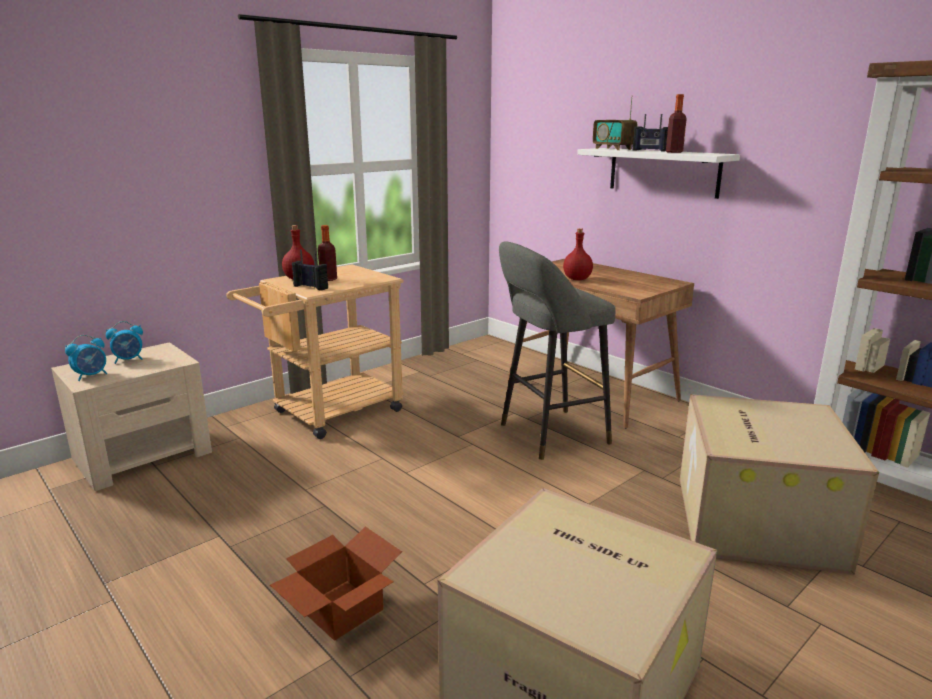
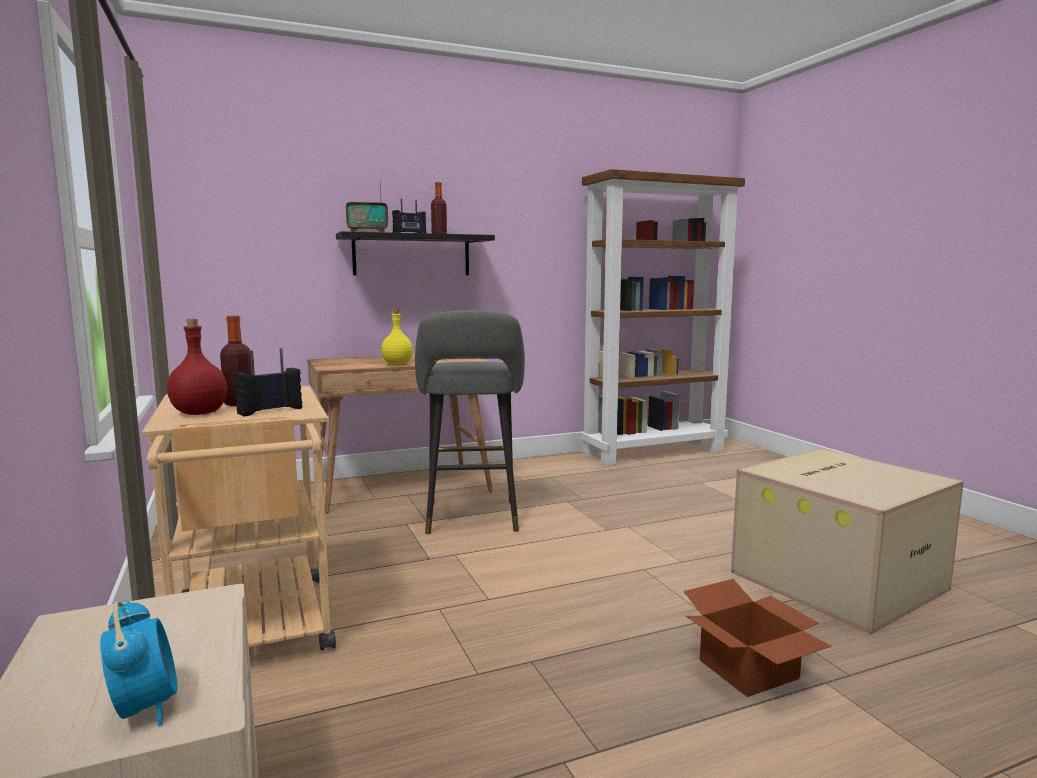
camera: 70 degrees left, 10 degrees down
(129, 360) = (97, 660): alarm clock -> none
(576, 279) = (397, 364): red bottle -> yellow bottle
(663, 172) = (412, 255): white shelf -> black shelf
(754, 519) = (654, 489): cardboard box -> none

